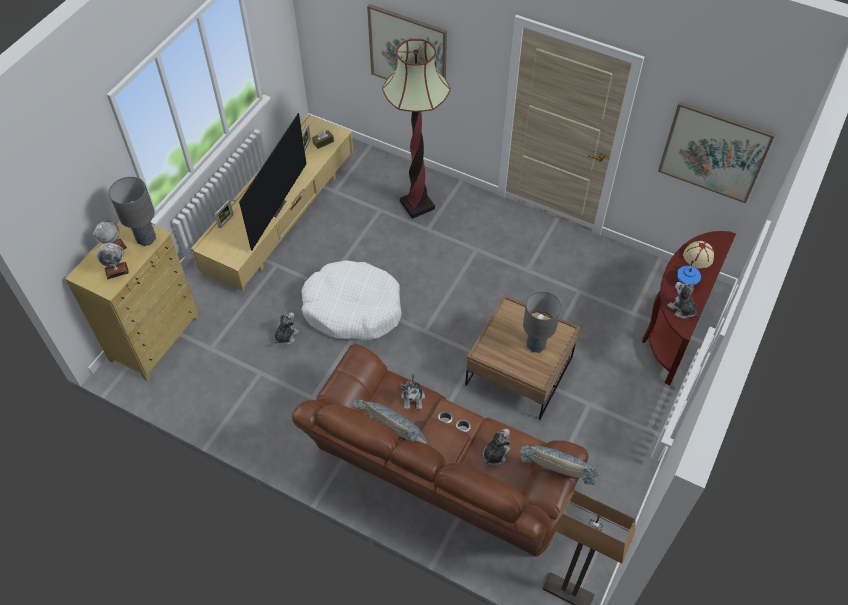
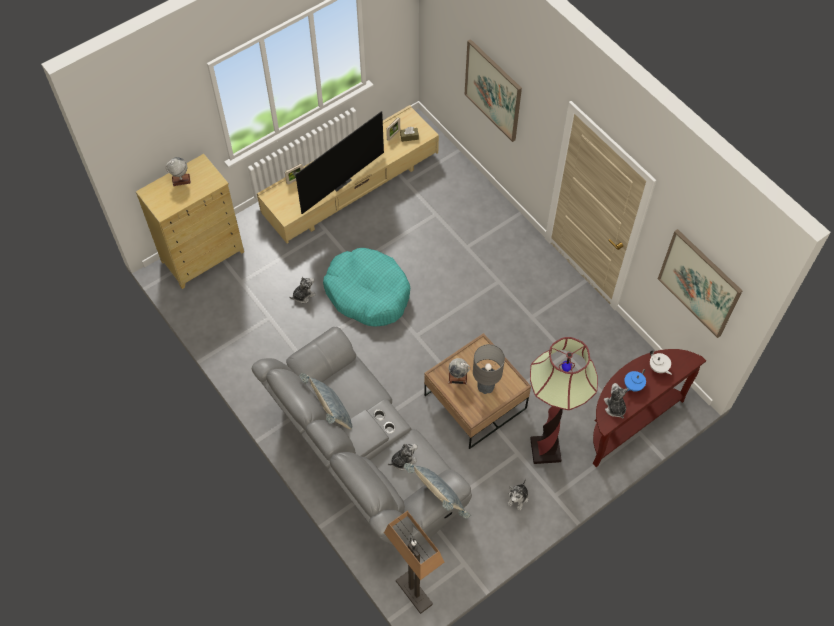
camera: 25 degrees right, 5 degrees up
(117, 270) = (175, 199): globe -> globe (457, 378)
(146, 239) = (208, 181): grey table lamp -> none
(352, 308) = (368, 293): white dog bed -> turquoise dog bed
(413, 398) = (364, 388): plush toy -> plush toy (518, 498)
(417, 205) = (469, 221): floor lamp -> floor lamp (545, 450)
(438, 475) = (363, 459): brown sofa -> grey sofa
(698, 257) = (658, 368): beige hat -> white teapot

